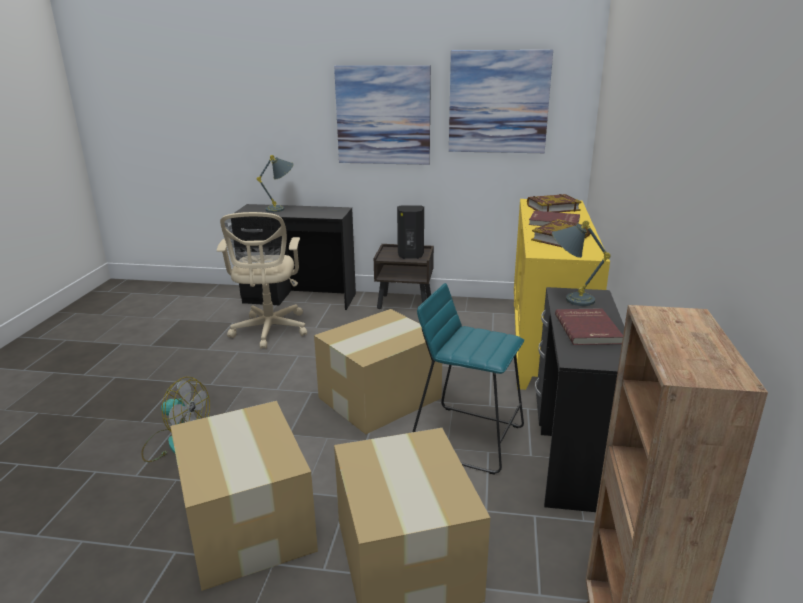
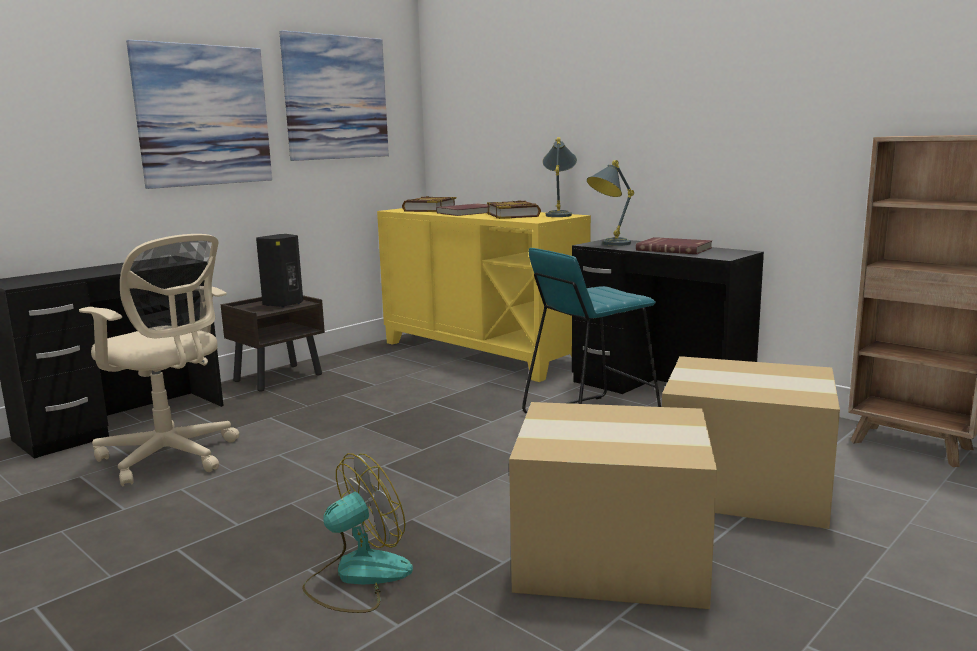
camera: 55 degrees left, 10 degrees down
(281, 209) = (74, 272): grey table lamp -> grey table lamp (559, 214)
(381, 397) = (459, 434): cardboard box -> none

